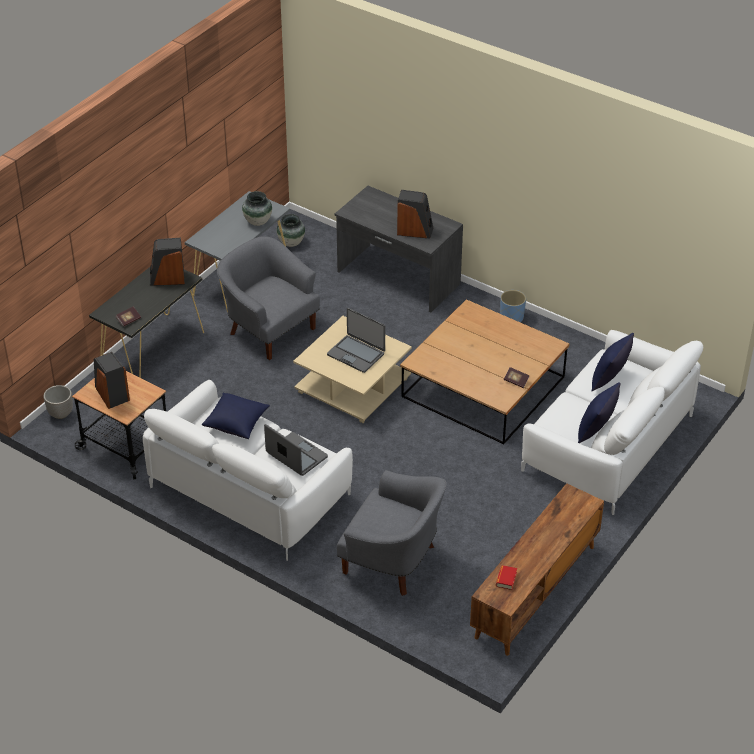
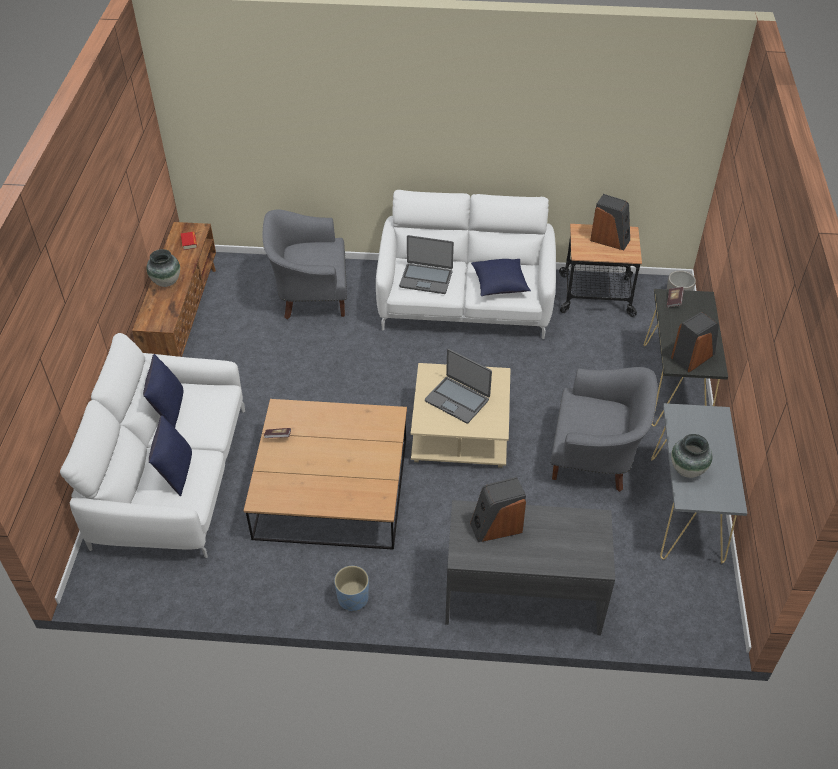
camera: 150 degrees right, 5 degrees up
(291, 243) = (688, 590): vase -> vase (166, 282)
(356, 354) = (457, 400): laptop -> laptop turned 150 degrees counterclockwise

